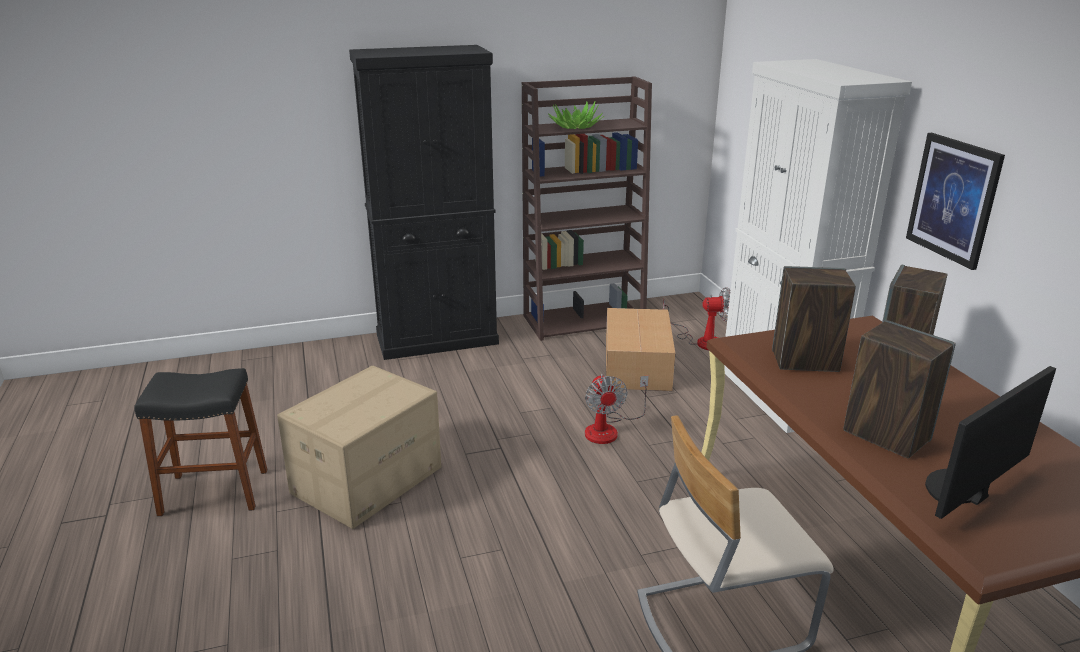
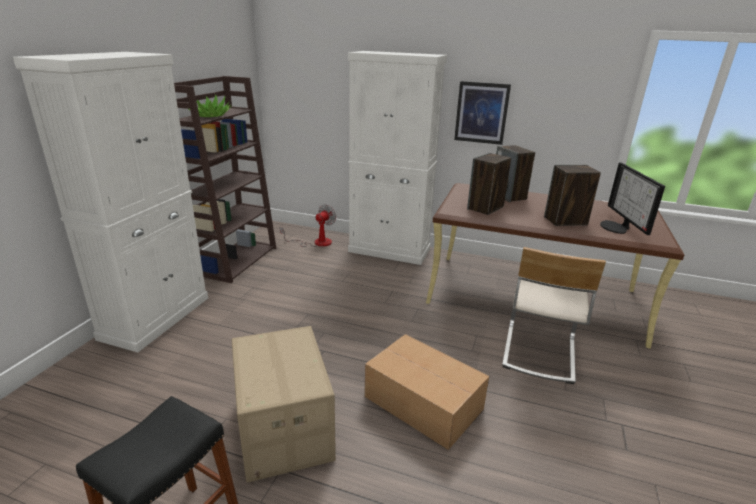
camera: 55 degrees left, 0 degrees up
(437, 339) = (156, 317): black cabinet -> white cabinet
(609, 429) = (355, 306): fan -> none
(637, 365) = (308, 268): cardboard box -> cardboard box (422, 401)

